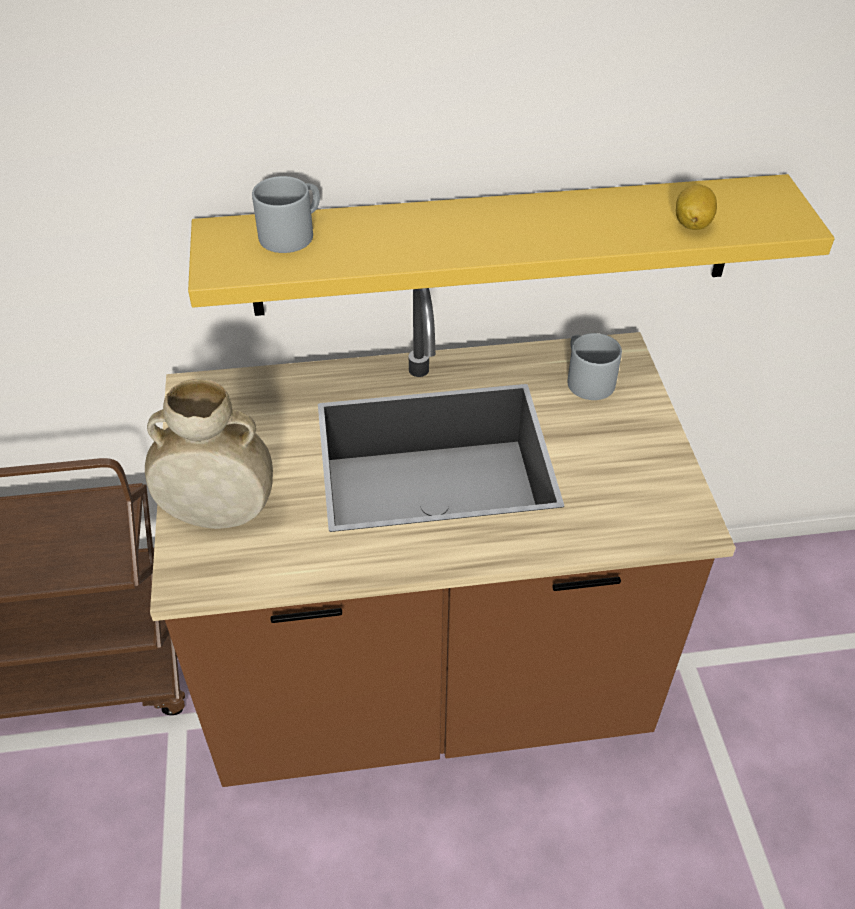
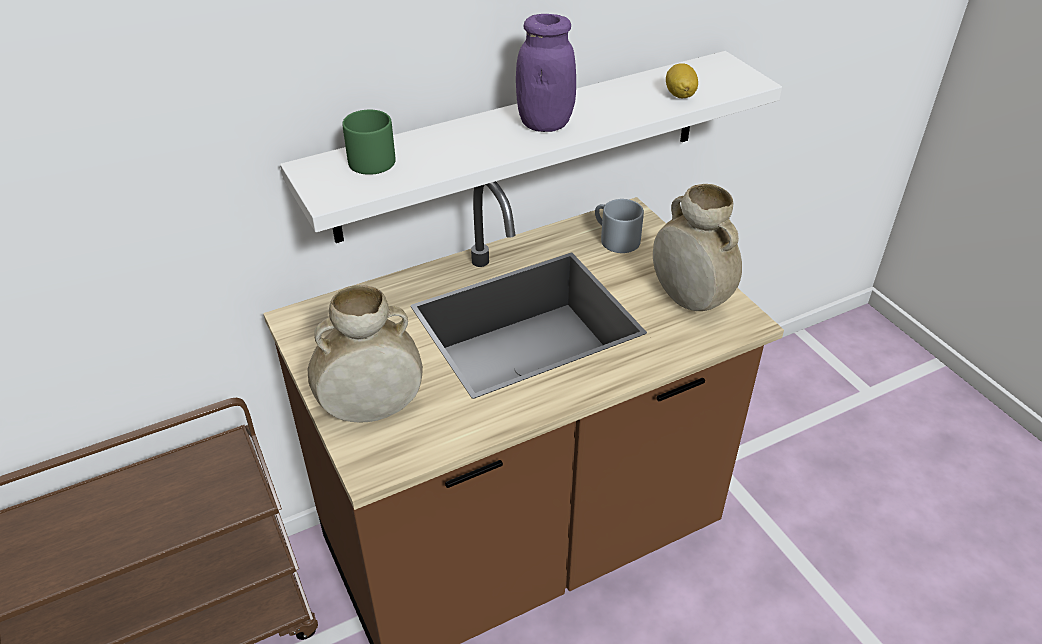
camera: 20 degrees left, 5 degrees down
(292, 232) = (375, 157): grey mug -> green mug
(495, 246) = (524, 145): yellow shelf -> white shelf
(505, 229) = (545, 124): none -> purple jar
(635, 478) = (688, 299): none -> beige vase

